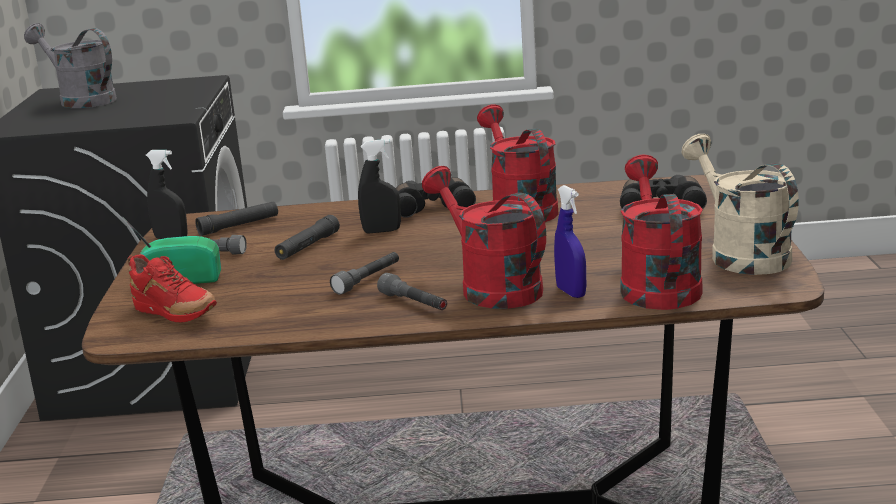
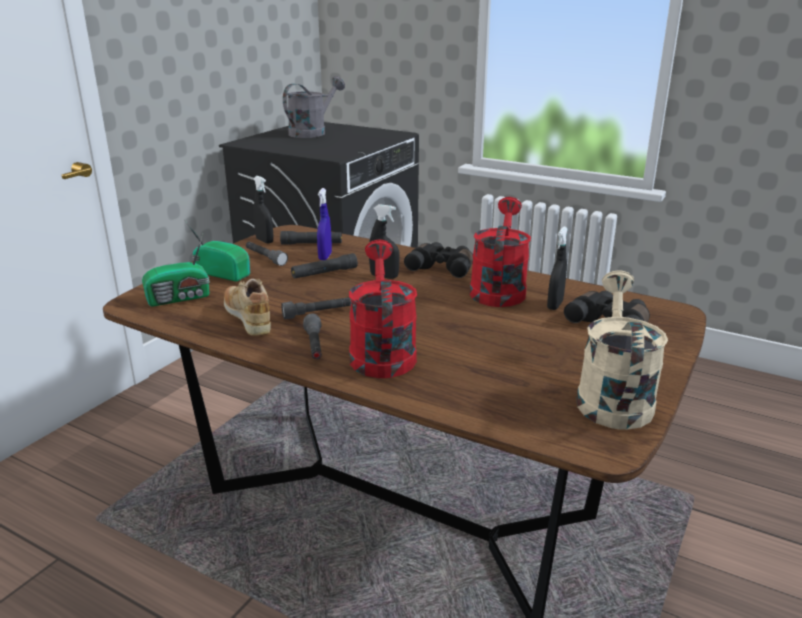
camera: 30 degrees right, 5 degrees up
(81, 100) = (312, 132): grey watering can -> grey watering can turned 60 degrees clockwise
(175, 315) = (180, 298): red shoe -> radio
(299, 307) = (248, 319): none -> beige shoe
(571, 292) = (428, 379): blue spray bottle -> blue spray bottle (325, 256)
(593, 206) = (555, 305): none -> black spray bottle
(657, 285) = (500, 400): red watering can -> none

